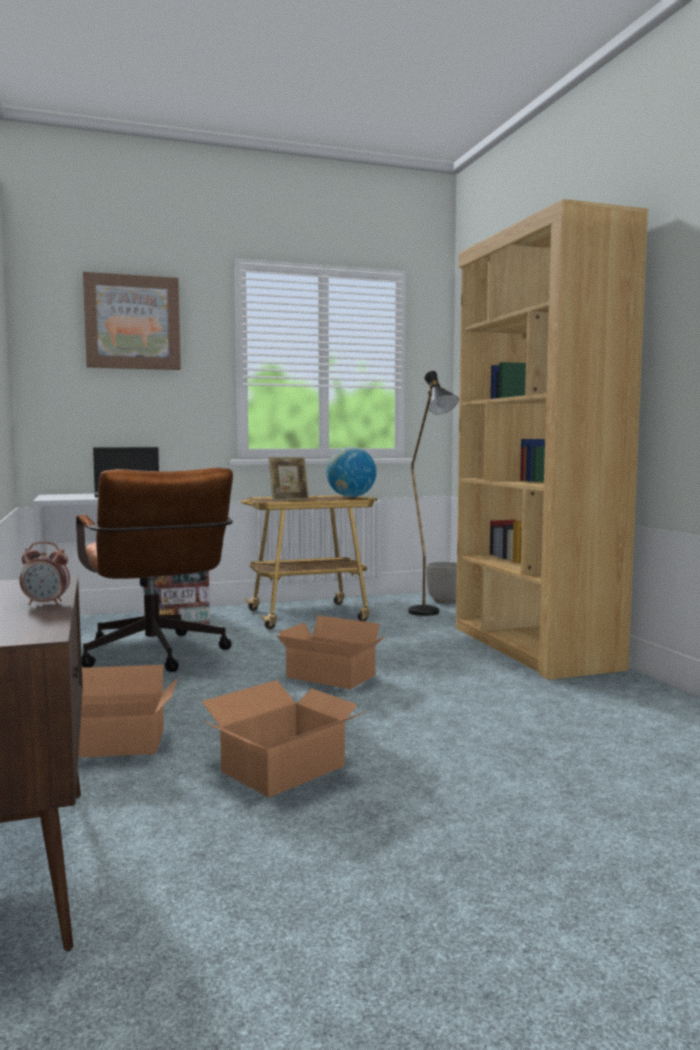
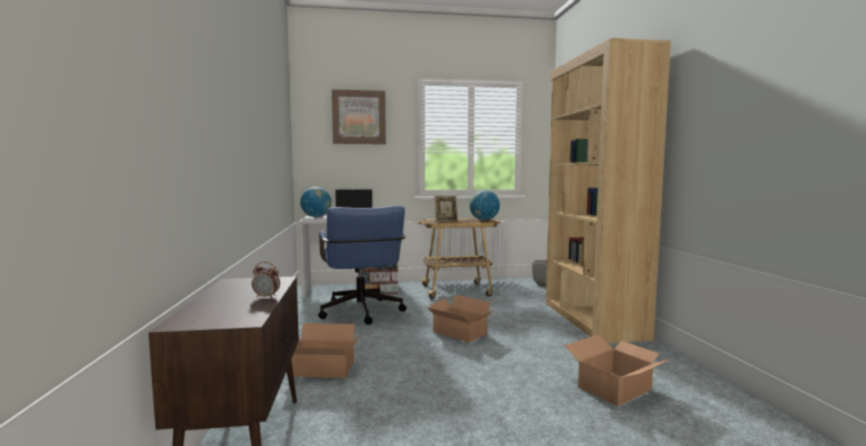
camera: 10 degrees right, 0 degrees up
(59, 495) = (316, 217): none -> globe
(156, 657) = (362, 314): brown office chair -> blue office chair
(285, 769) = (416, 394): cardboard box -> cardboard box (615, 388)
(429, 614) = (531, 293): black floor lamp -> none

